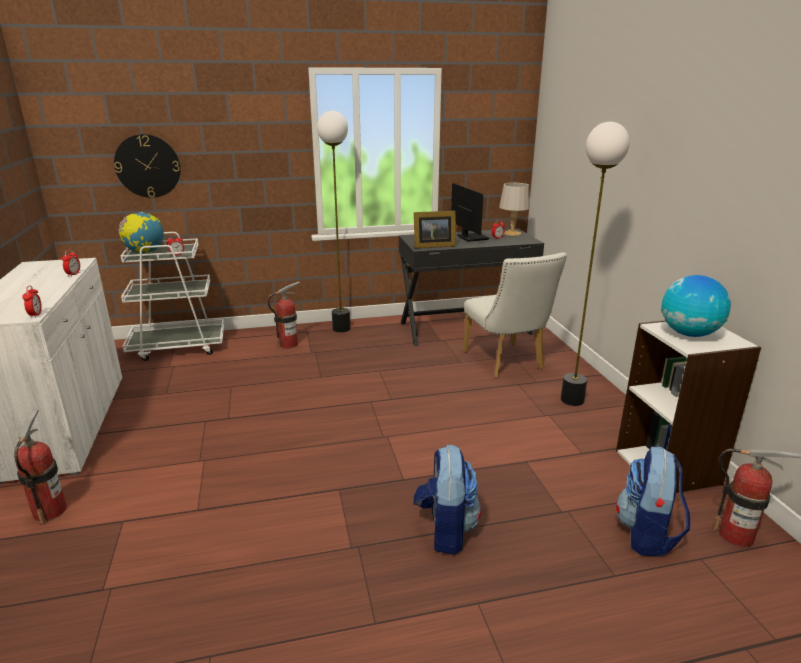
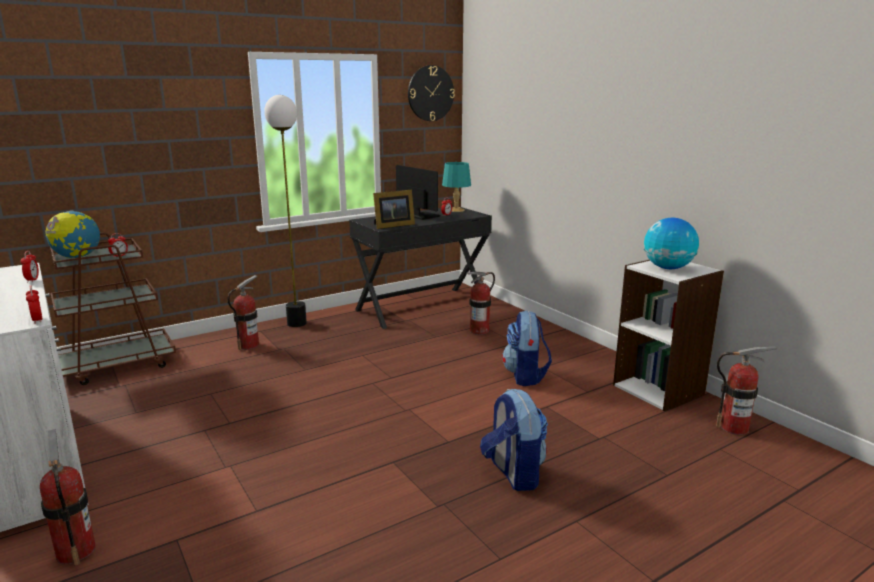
camera: 20 degrees left, 5 degrees down
(148, 166) = (69, 159): wall clock -> wall clock (430, 93)
(178, 347) = (117, 365): white cart -> brown cart
(506, 363) = (479, 331): white chair -> fire extinguisher
(512, 233) = (456, 210): grey table lamp -> turquoise table lamp
(572, 400) = (554, 352): floor lamp -> none
(647, 534) = (673, 440): backpack -> backpack (525, 376)

